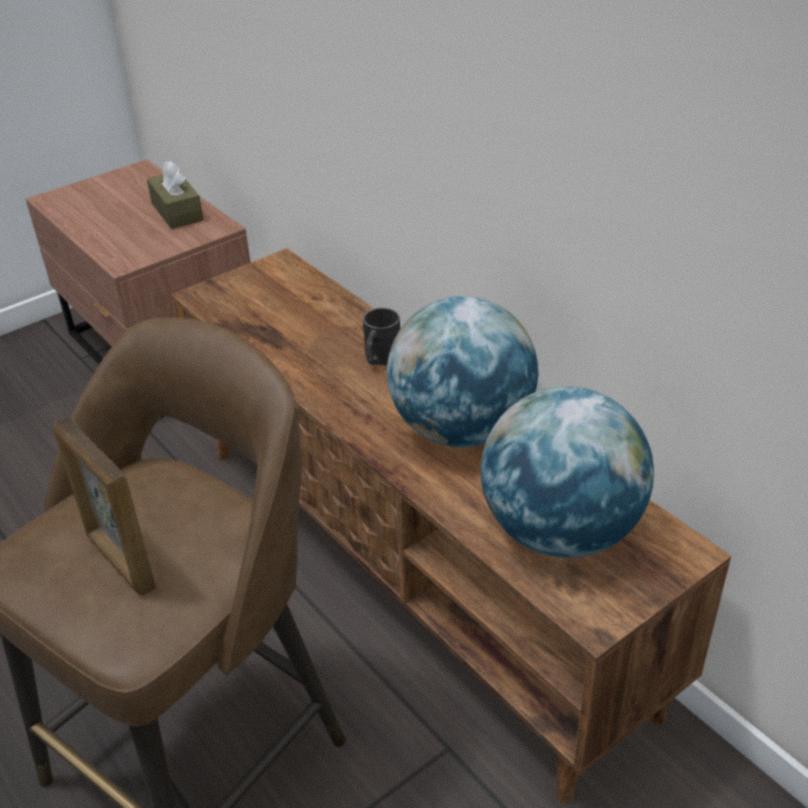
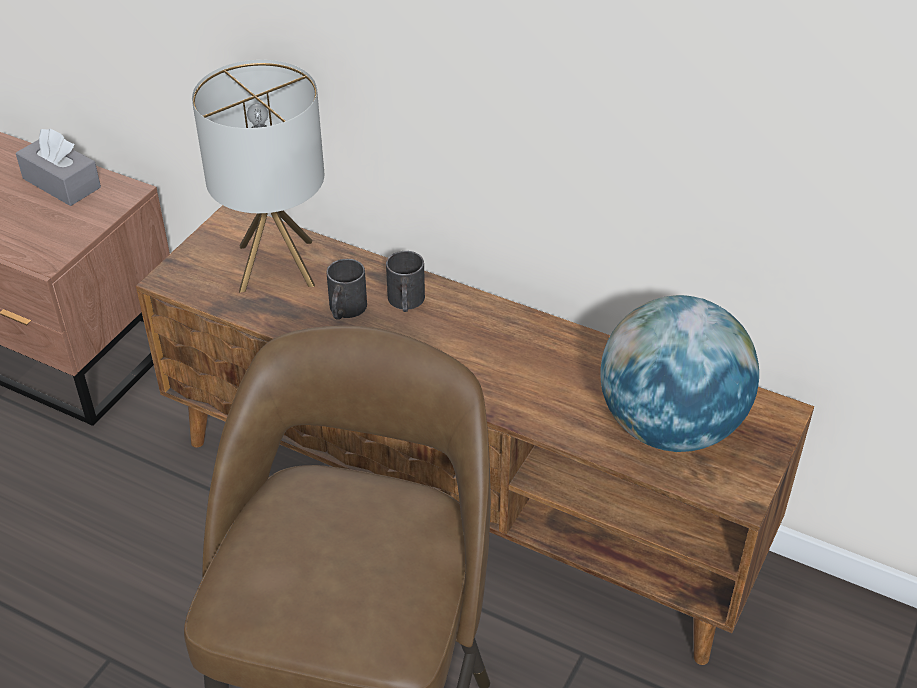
camera: 25 degrees left, 5 degrees up
(120, 561) = (339, 577): picture frame -> none
(177, 212) = (61, 183): brown tissue box -> grey tissue box
(290, 304) = (275, 265): none -> table lamp
(323, 352) = (345, 310): none -> black mug
(461, 429) = (528, 354): globe -> none

